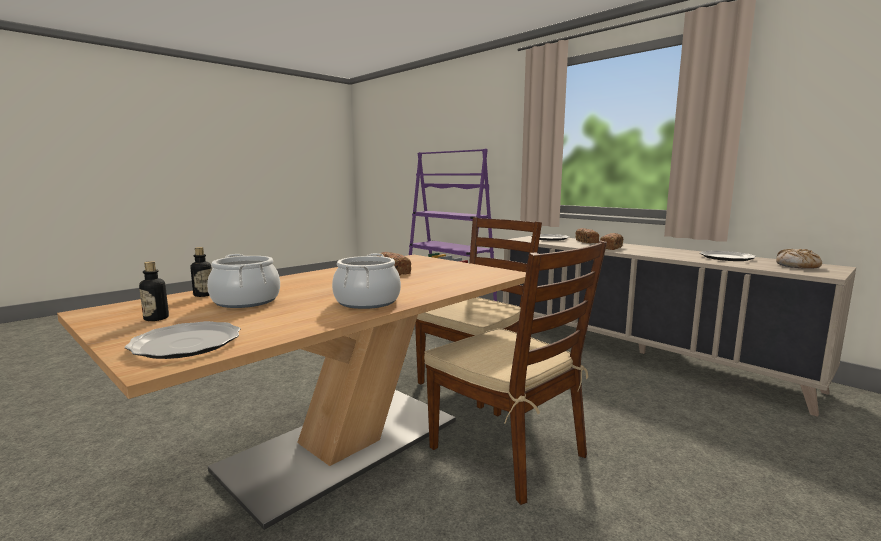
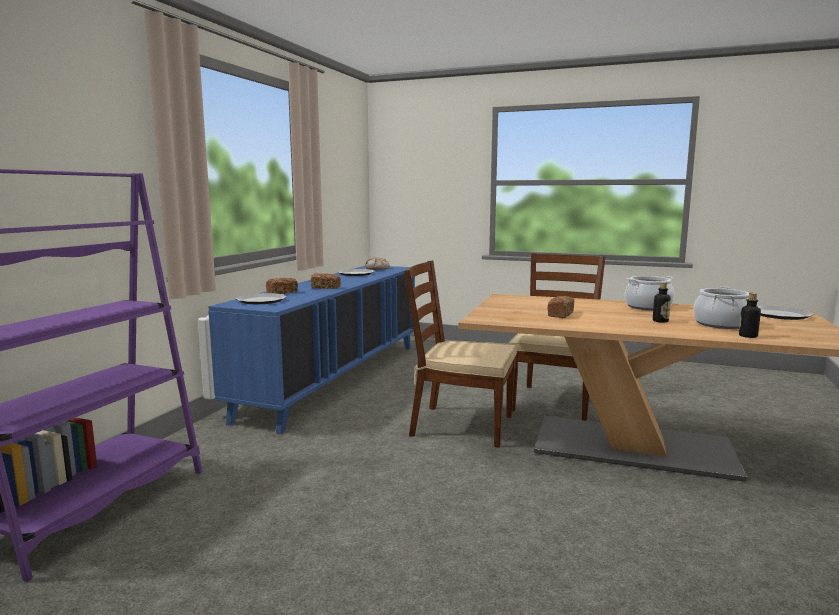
camera: 115 degrees left, 0 degrees up
(156, 318) = (794, 329): bottle -> bottle (660, 321)
(639, 354) = (335, 379): beige cabinet -> blue cabinet

